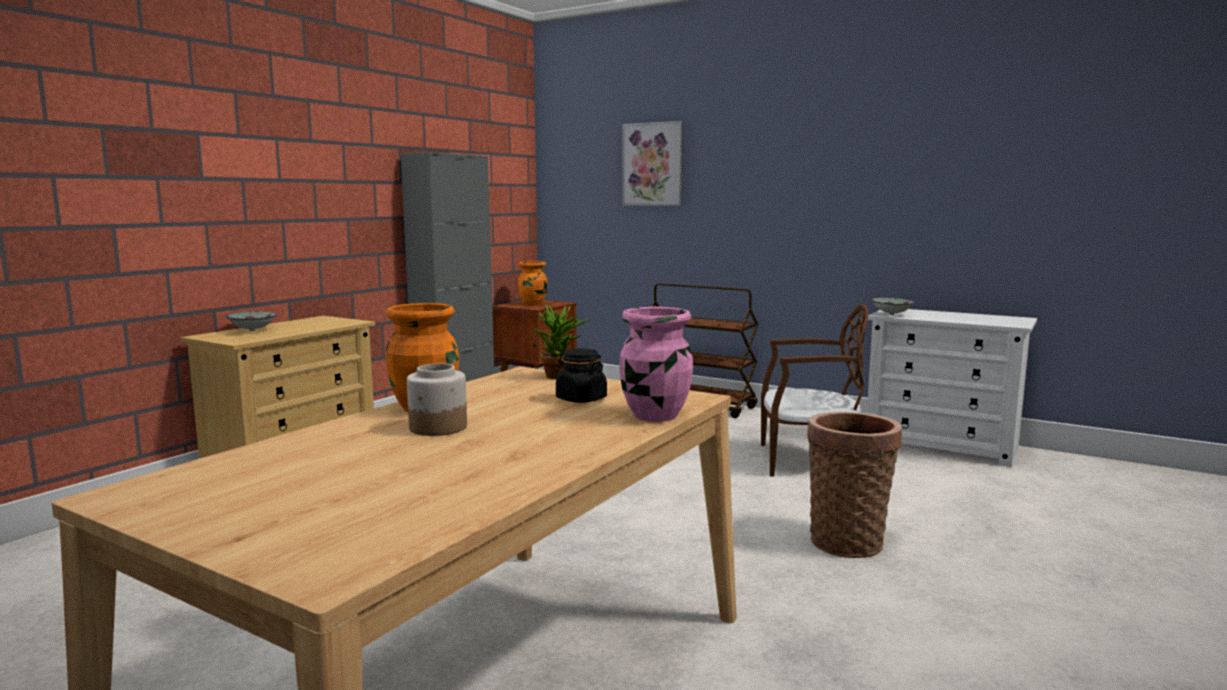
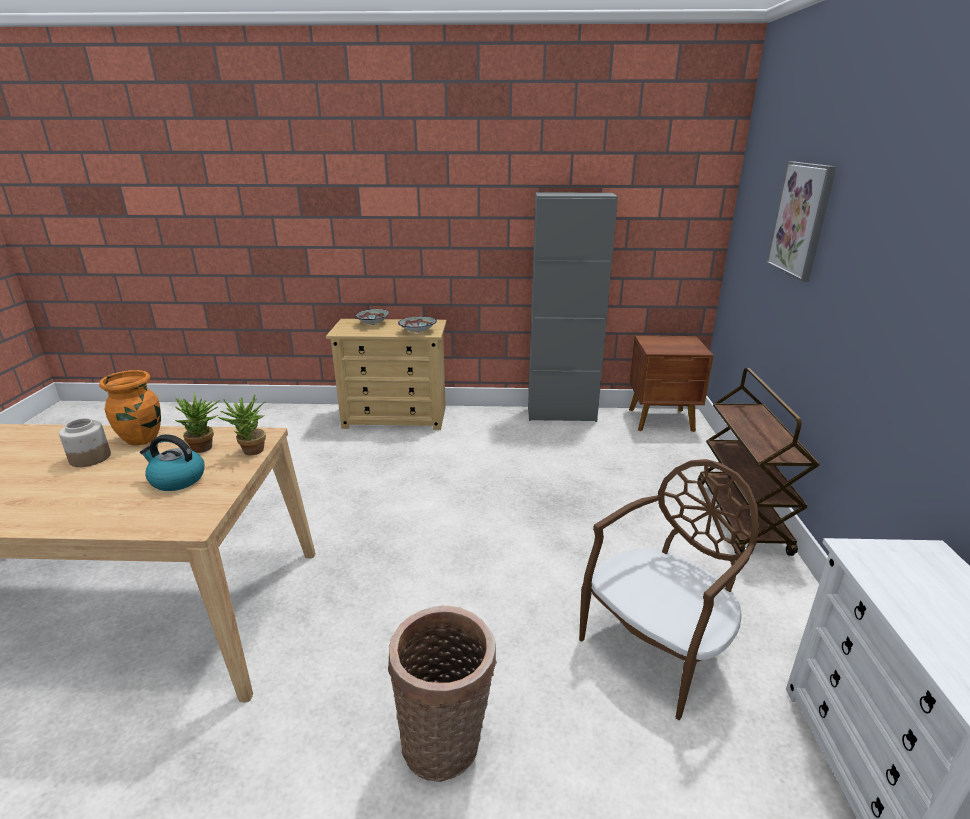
camera: 60 degrees right, 15 degrees up
(515, 389) = (205, 448): none -> potted plant
(533, 304) = (669, 344): orange vase -> none
(581, 399) = (177, 480): black jar -> kettle
(654, 416) = (123, 522): pink vase -> none
(807, 461) = (657, 650): brown chair -> brown chair turned 105 degrees counterclockwise
(891, 314) = (870, 557): bowl -> bowl (417, 332)

